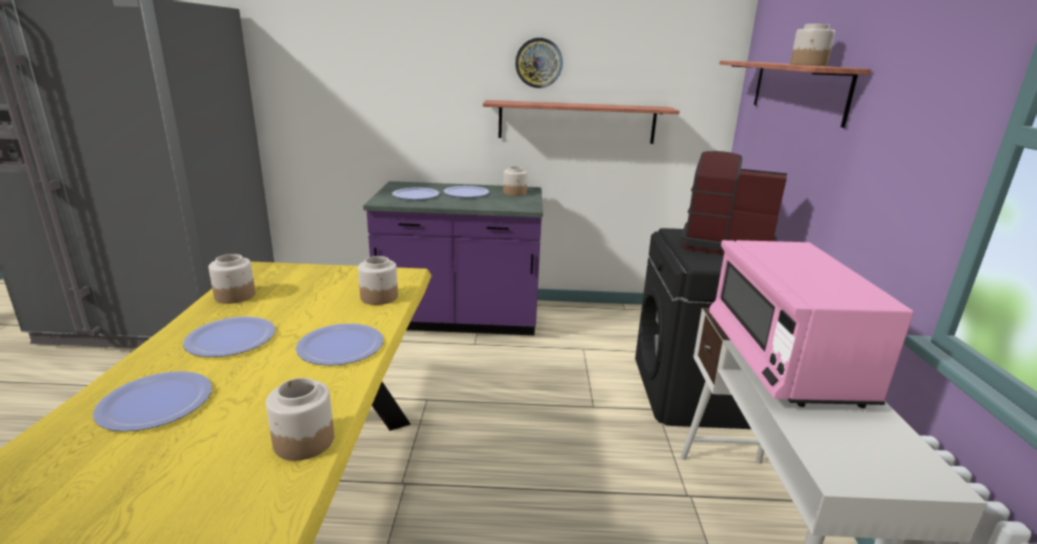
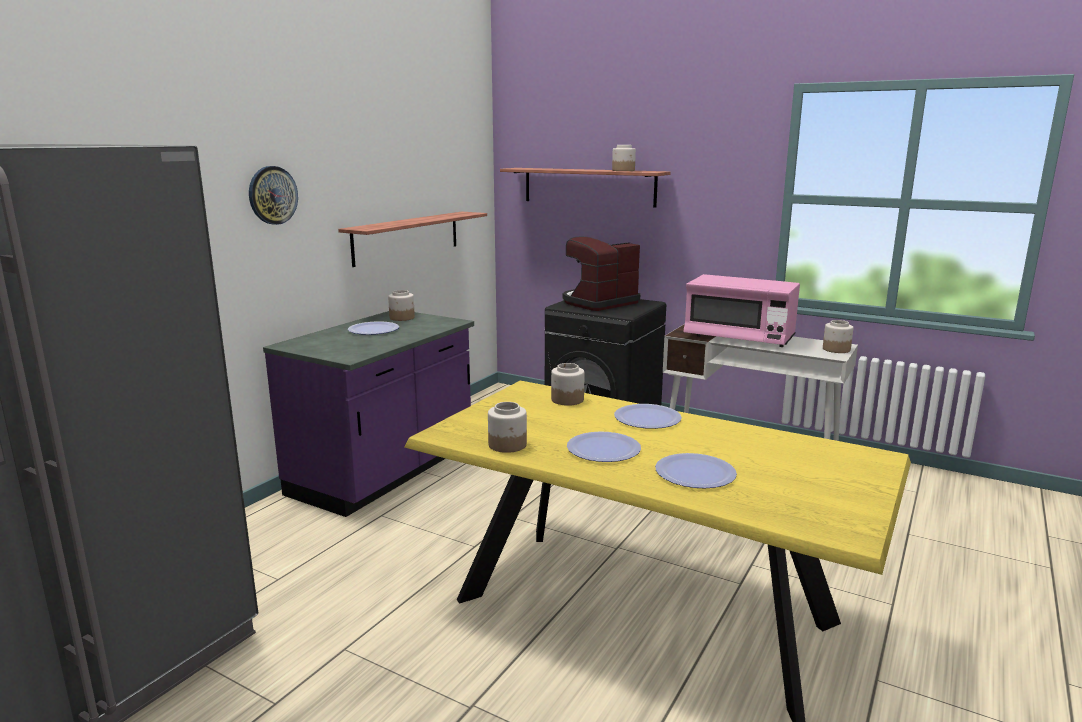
camera: 60 degrees left, 5 degrees down
(303, 441) = (766, 436): jar -> jar (836, 349)
(416, 195) = (348, 344): plate -> none
(538, 63) = (375, 184): wall clock -> wall clock (272, 195)

